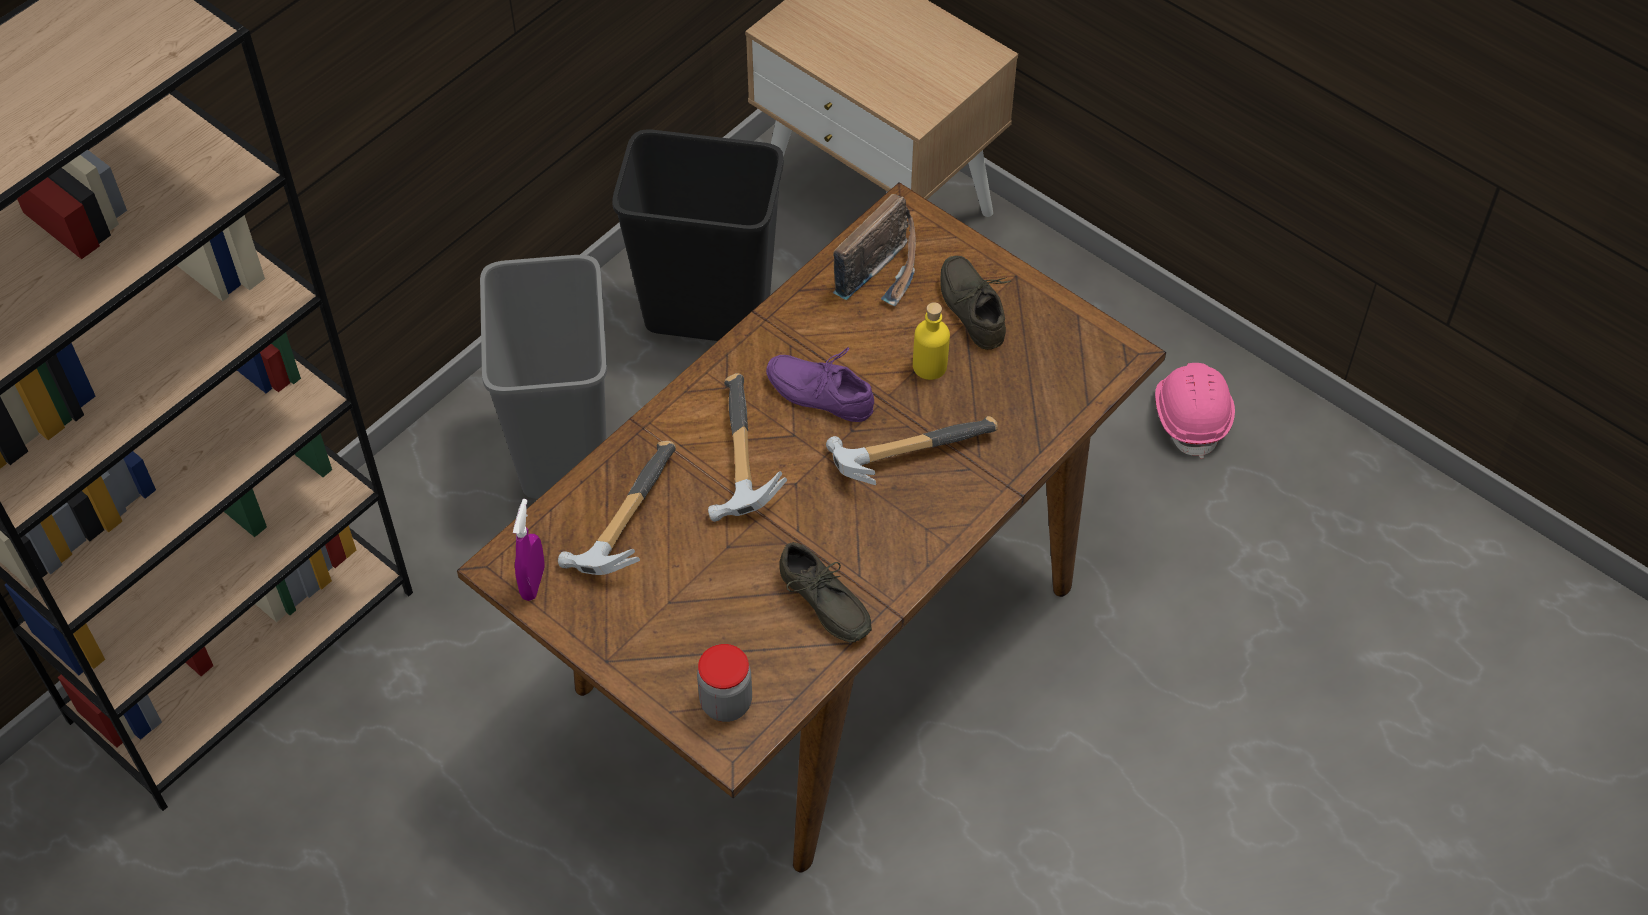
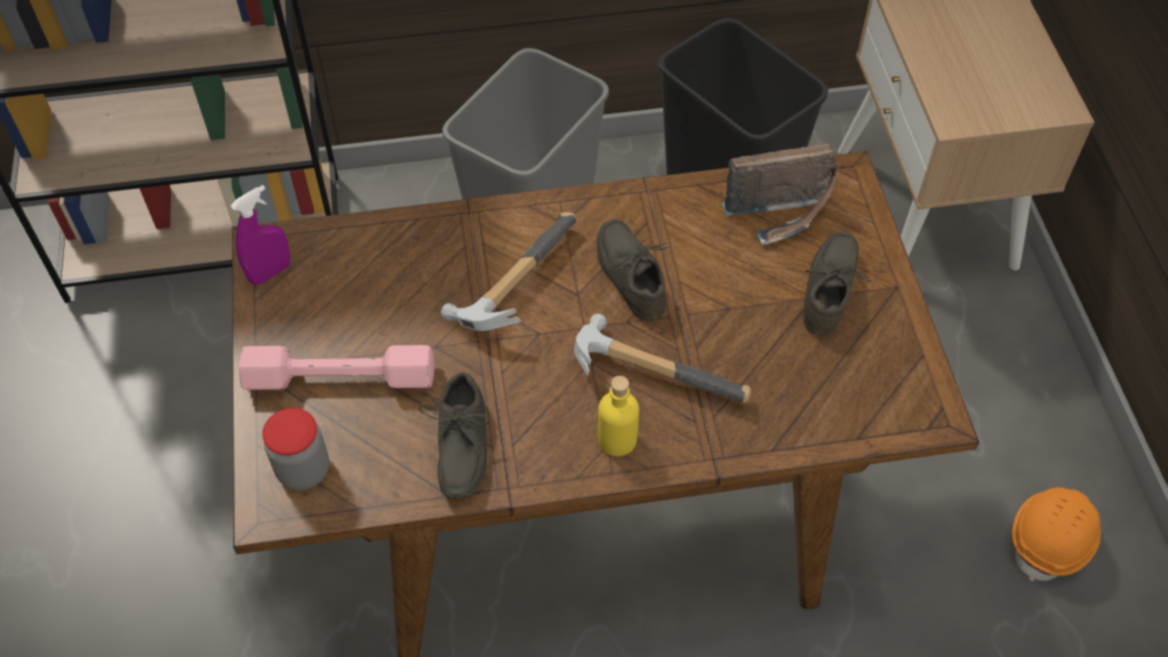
camera: 40 degrees right, 0 degrees up
(621, 520) = (379, 270): hammer -> none
(680, 619) = (340, 377): none -> pink dumbbell
(821, 392) = (634, 275): purple shoe -> grey shoe
(930, 366) = (745, 313): yellow bottle -> yellow bottle (617, 439)
(1191, 416) = (1052, 539): pink hard hat -> orange hard hat

